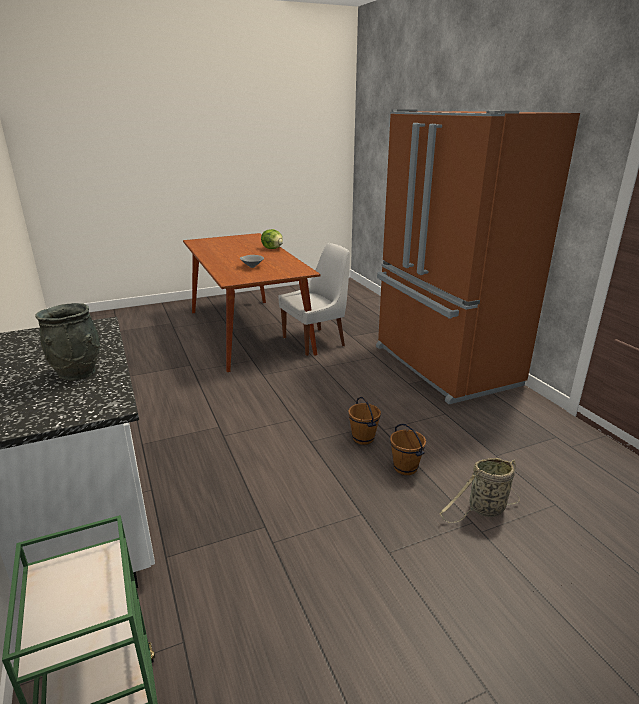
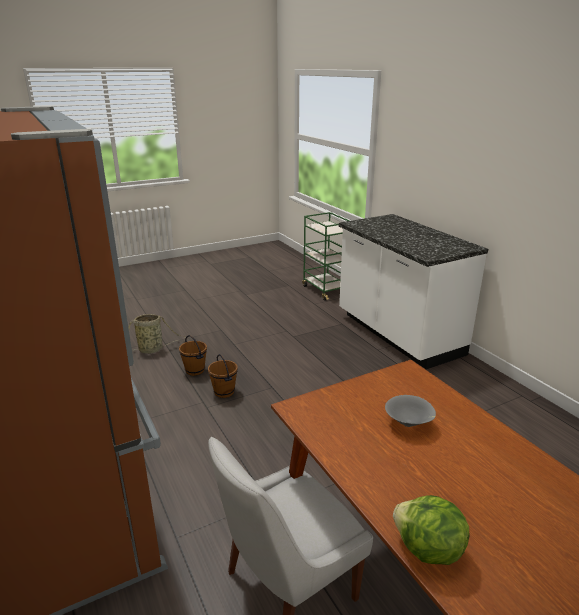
camera: 175 degrees right, 0 degrees up
(78, 372) = (391, 232): grey vase -> none

